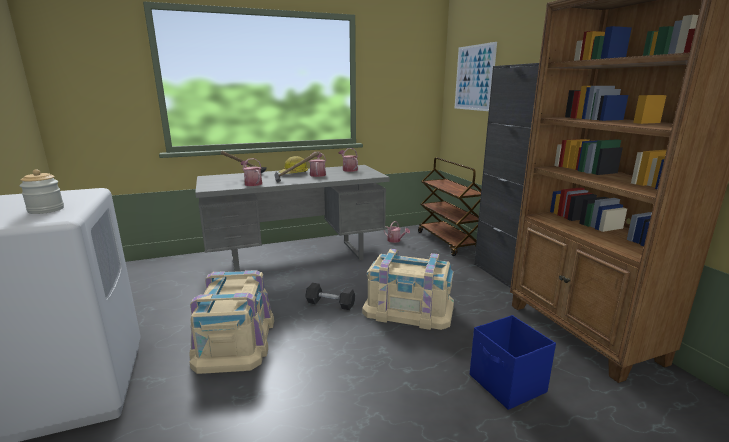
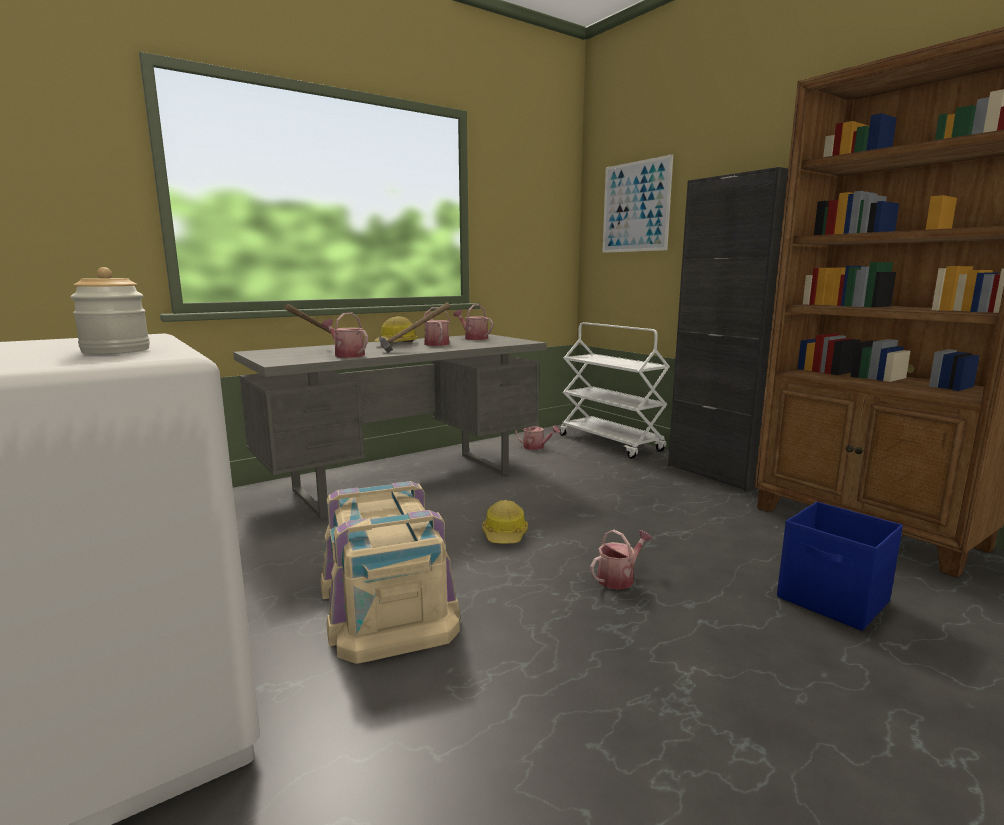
camera: 15 degrees left, 5 degrees down
(330, 304) = (505, 535): grey dumbbell -> hard hat
(377, 344) = (619, 578): none -> watering can
(408, 308) = (625, 527): beige storage box -> none
(448, 242) = (611, 443): brown cart -> white cart

